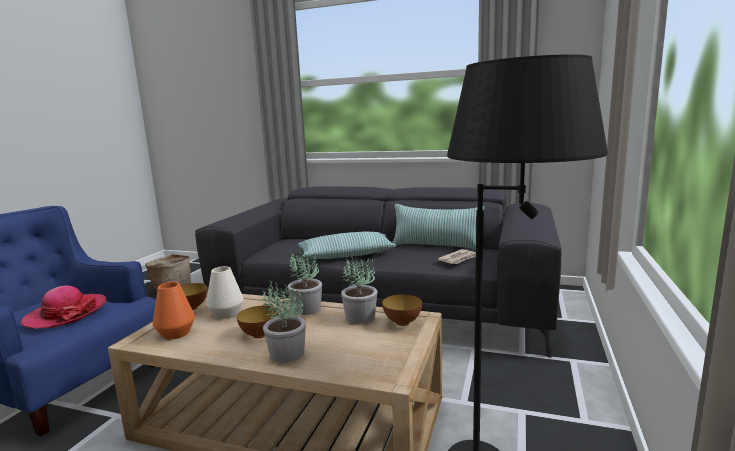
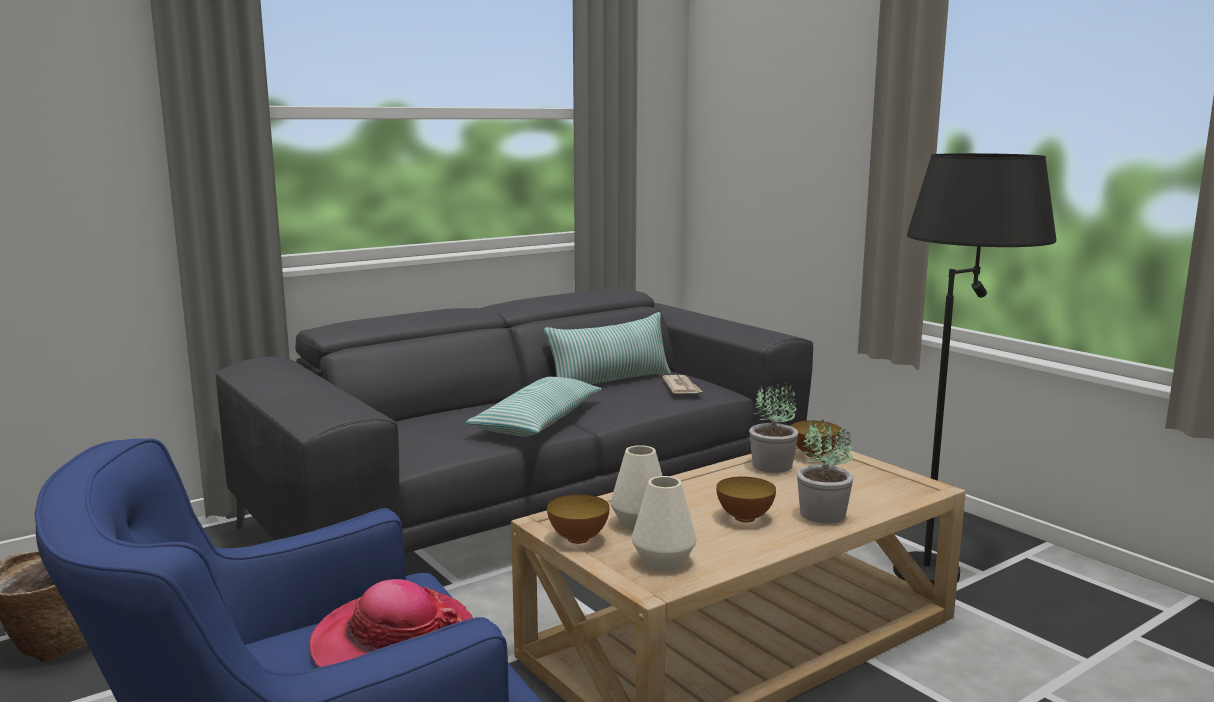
camera: 55 degrees left, 0 degrees up
(176, 333) = (663, 561): orange vase -> white vase
(306, 308) = (703, 481): potted plant -> none

